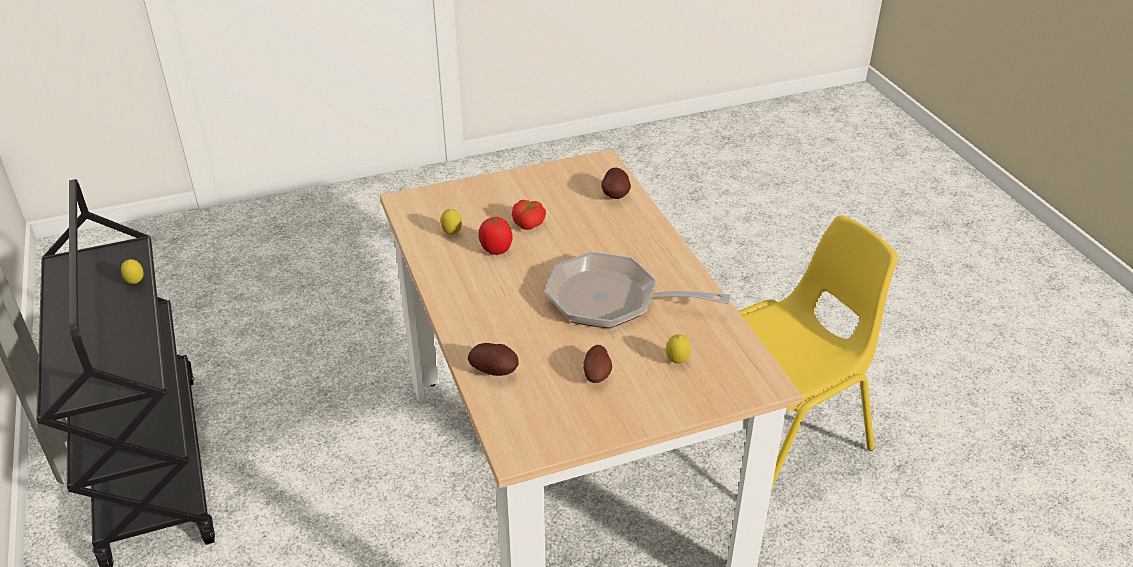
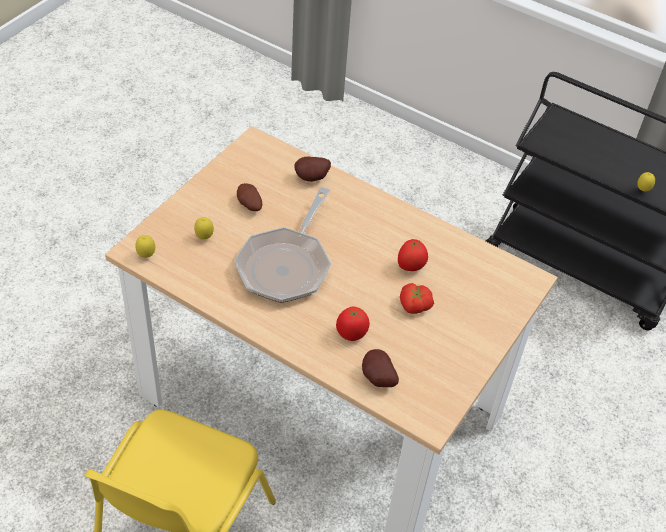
camera: 140 degrees right, 10 degrees up
(452, 234) = (457, 265): lemon -> lemon (146, 256)
(606, 228) = (351, 334): none -> tomato
(612, 300) = (286, 265): frying pan -> frying pan turned 135 degrees clockwise

